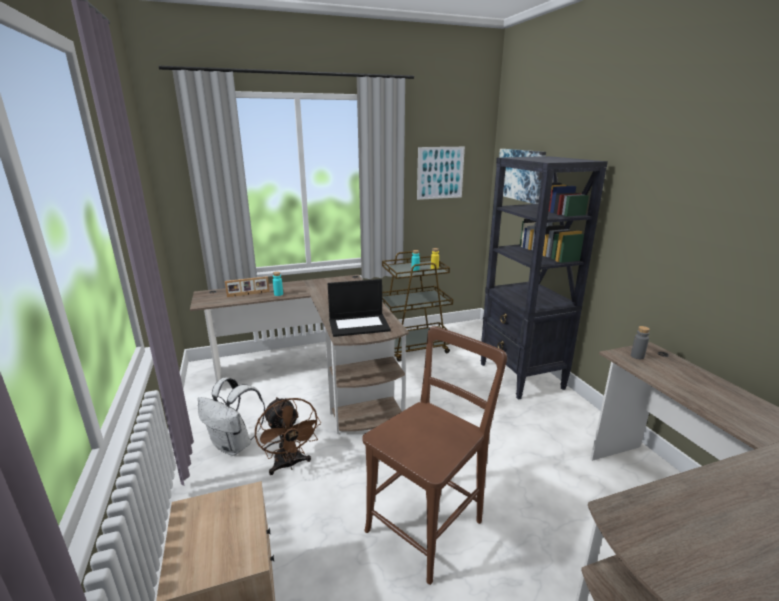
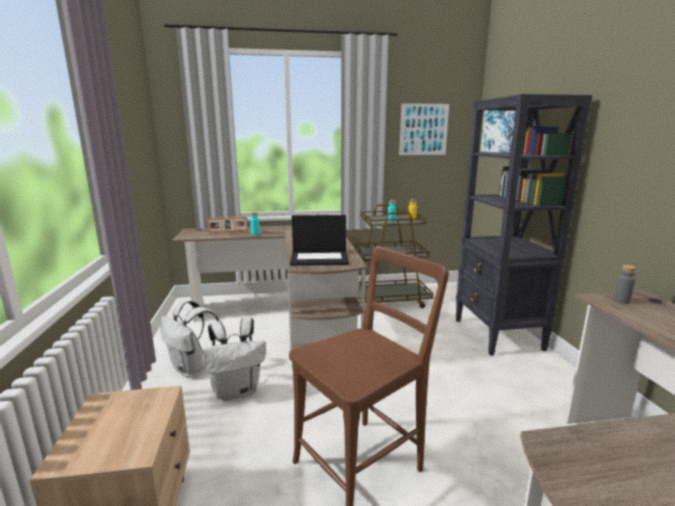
camera: 10 degrees right, 5 degrees down
(289, 465) = (237, 391): brown fan -> white backpack

